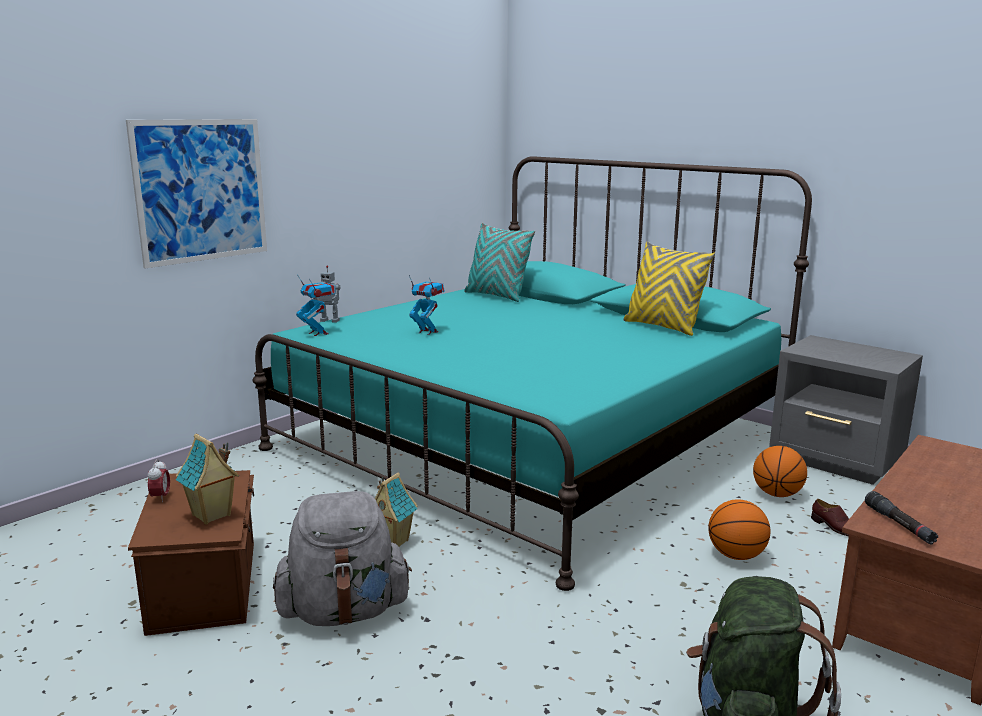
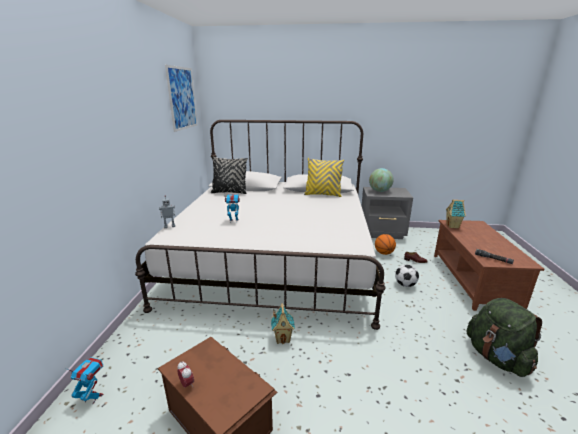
camera: 35 degrees left, 5 degrees up
(201, 190) = (84, 162): picture -> picture (182, 98)
(211, 516) = (236, 381): toy house -> toy house (453, 226)
(318, 333) = (177, 236): toy robot -> toy robot (93, 397)
(344, 612) = (311, 392): grey backpack -> none
(497, 296) = (230, 192): turquoise pillow -> black pillow
(530, 441) = (275, 259): turquoise bed -> white bed
(736, 555) = (405, 285): basketball -> football
(833, 348) = (380, 191): none -> globe

